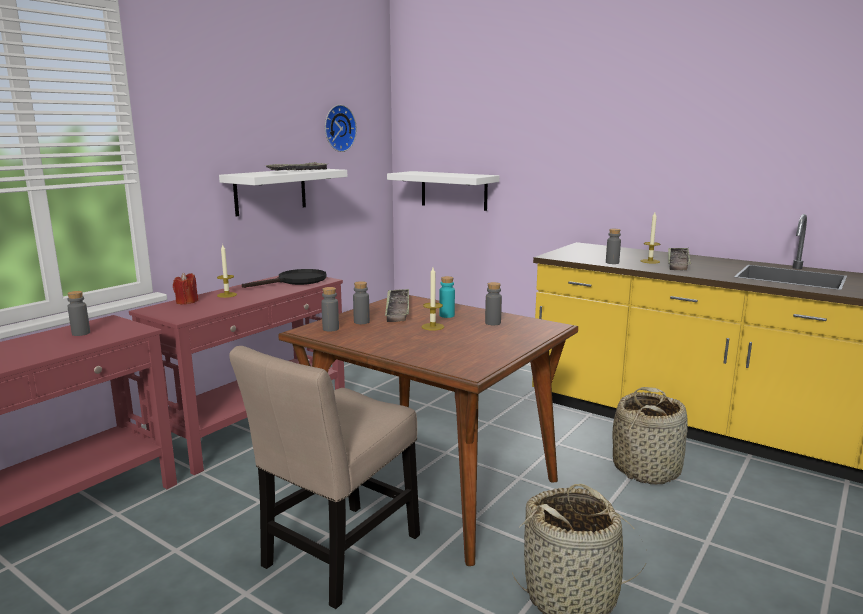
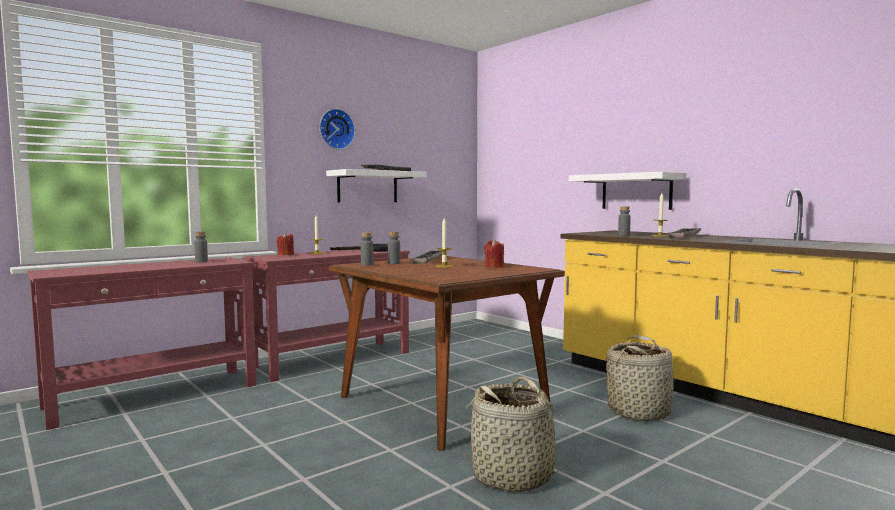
camera: 15 degrees right, 10 degrees down
(338, 128) = (428, 145): wall clock -> wall clock (335, 129)
(338, 556) = (342, 433): beige chair -> none
(447, 315) = (463, 263): turquoise bottle -> none
(453, 190) = (520, 194): white shelf -> white shelf (636, 191)
(493, 323) = (494, 266): grey bottle -> red candle

